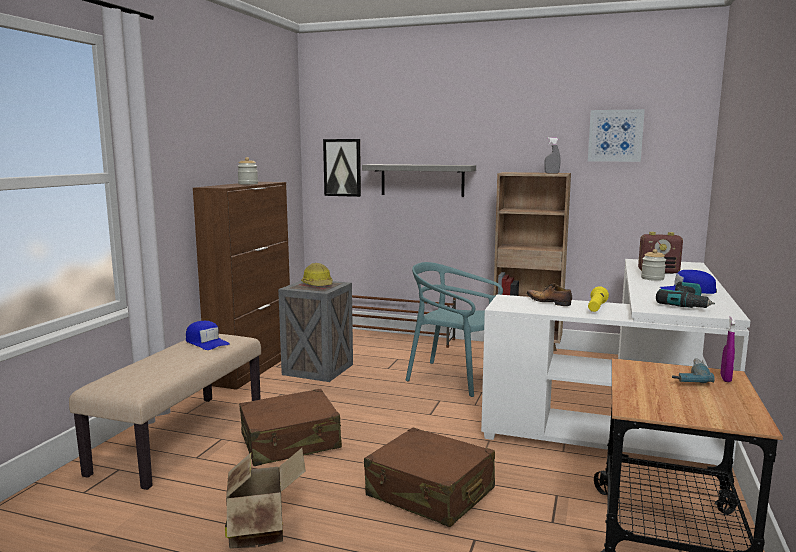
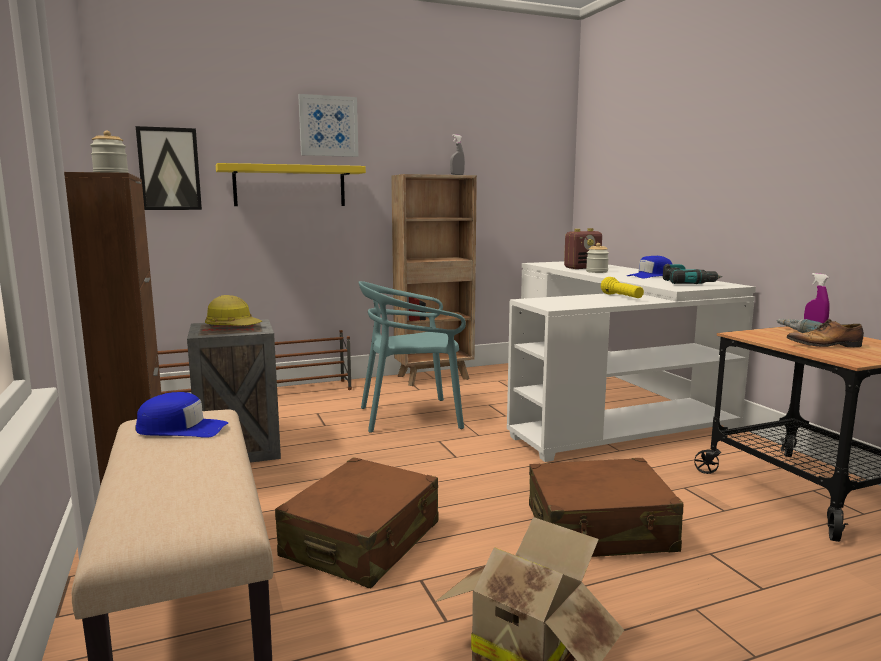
camera: 40 degrees left, 0 degrees up
(422, 180) = (290, 186): grey shelf -> yellow shelf
(549, 302) = (573, 298): shoe -> shoe (825, 345)
(615, 135) = (497, 138): picture -> picture (328, 126)

